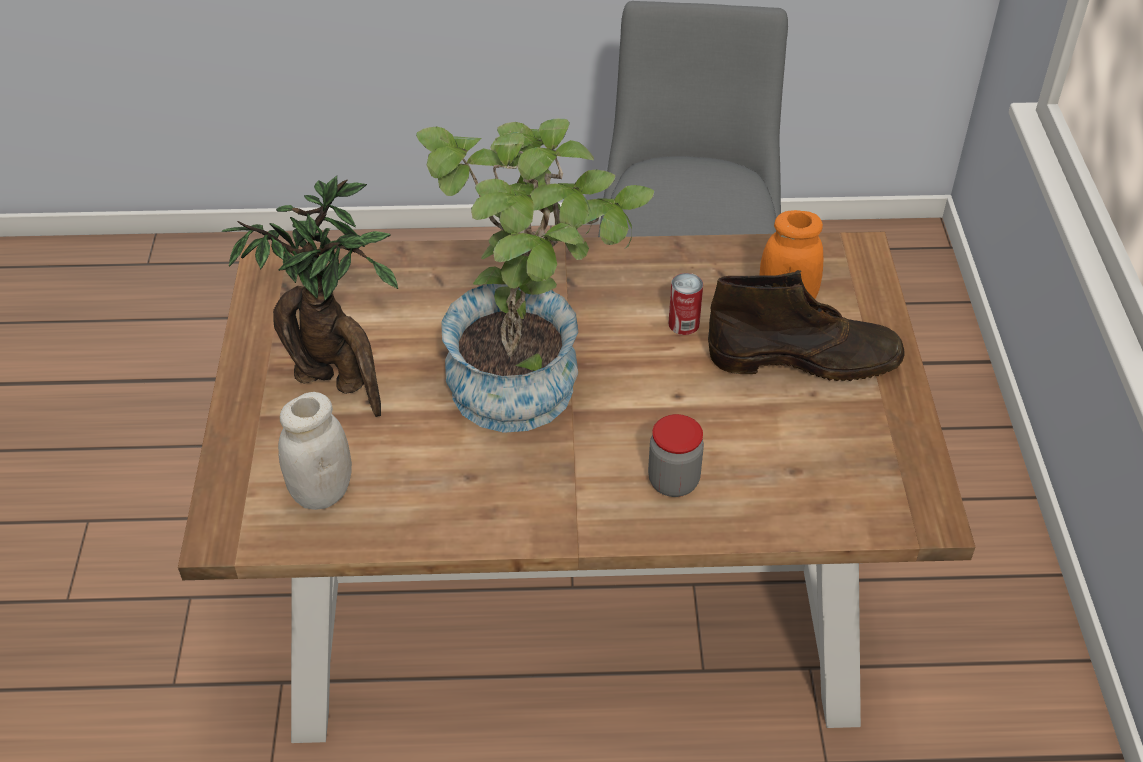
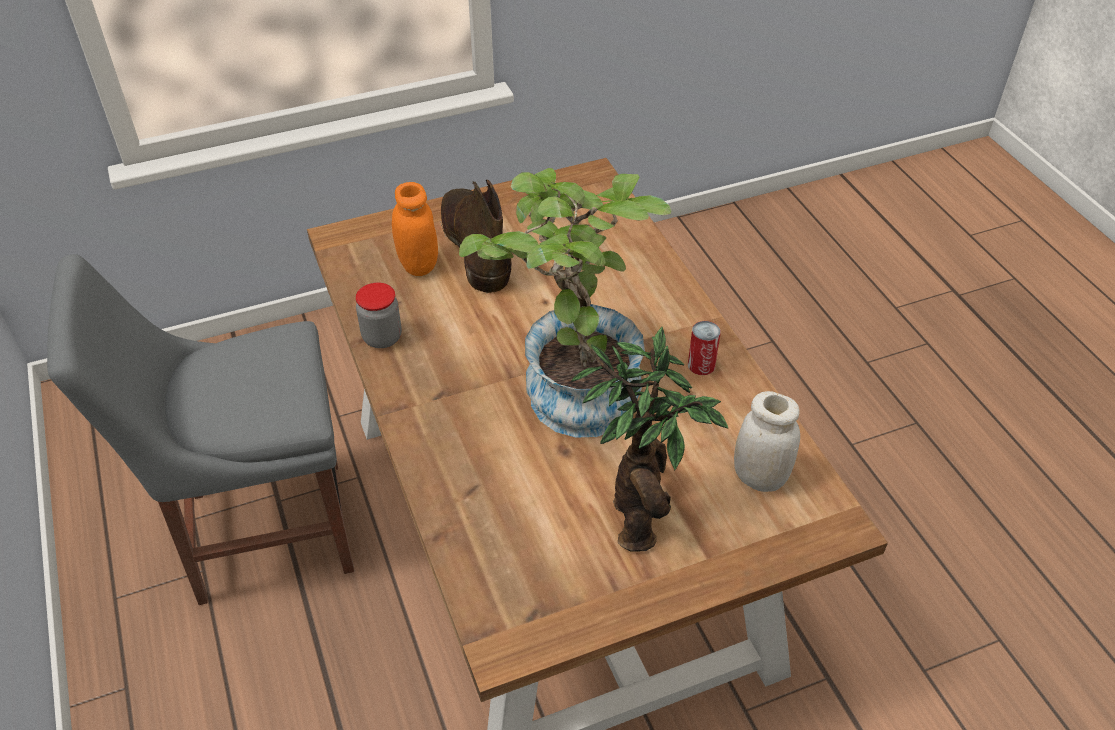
camera: 110 degrees left, 0 degrees up
(673, 481) = (629, 286): jar -> jar (382, 337)
(683, 324) = (463, 315): can -> can (701, 365)

